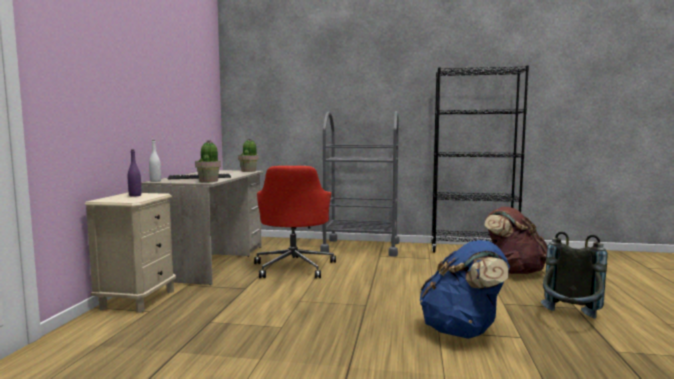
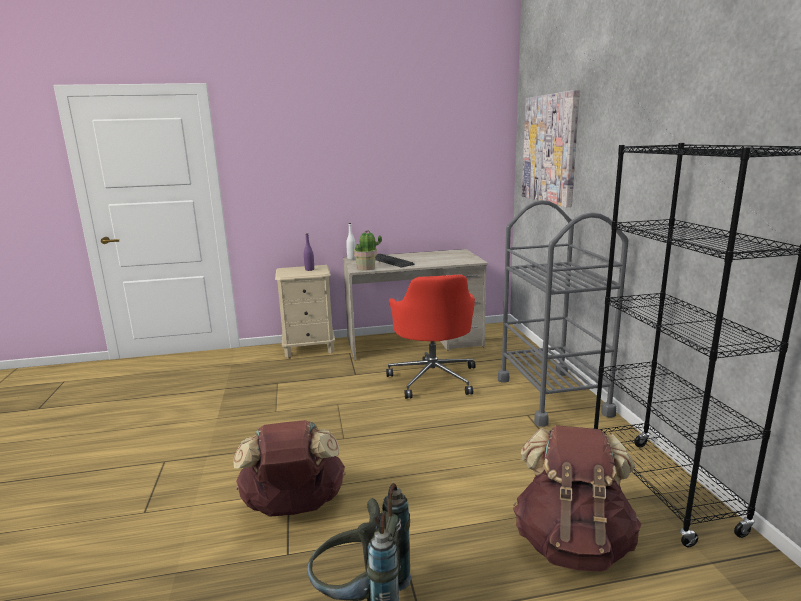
camera: 70 degrees right, 10 degrees up
(249, 171) = (471, 260): potted plant -> none
(284, 82) = (550, 149): none -> picture
(294, 267) = (433, 378): red office chair -> red office chair turned 75 degrees counterclockwise
(462, 331) = (294, 508): blue backpack -> brown backpack

